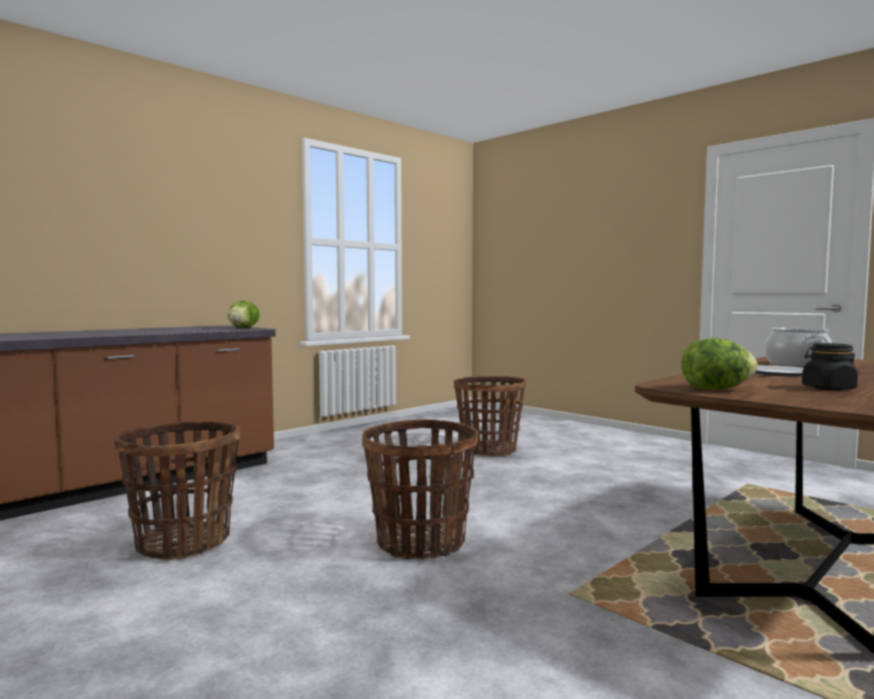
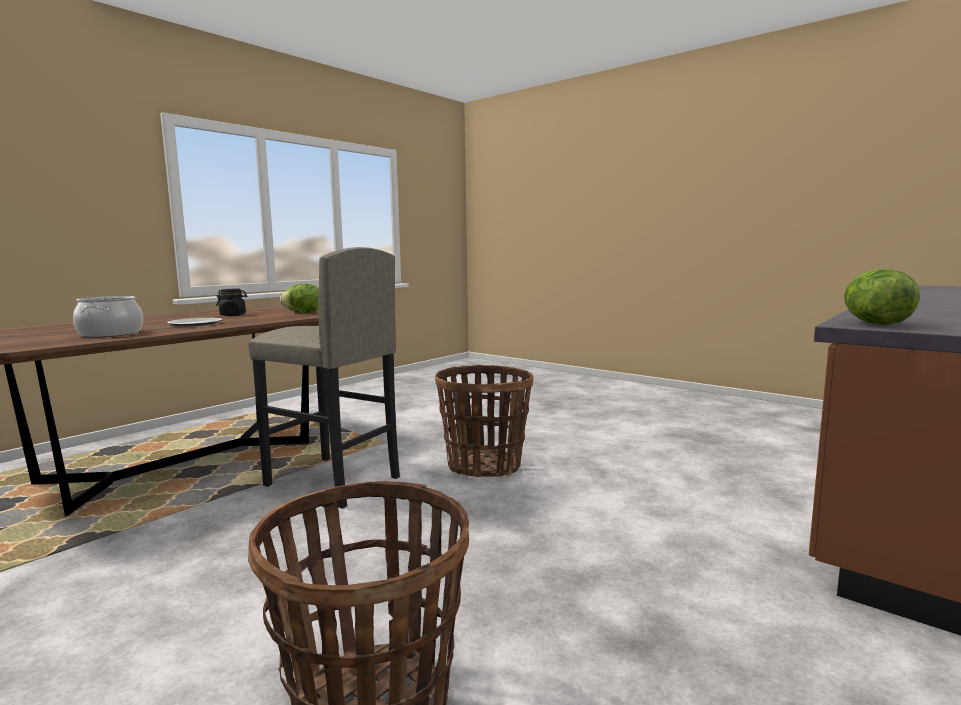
camera: 175 degrees right, 5 degrees up
(183, 543) = (675, 457): basket -> none
(589, 533) = (332, 482): none -> grey stool

